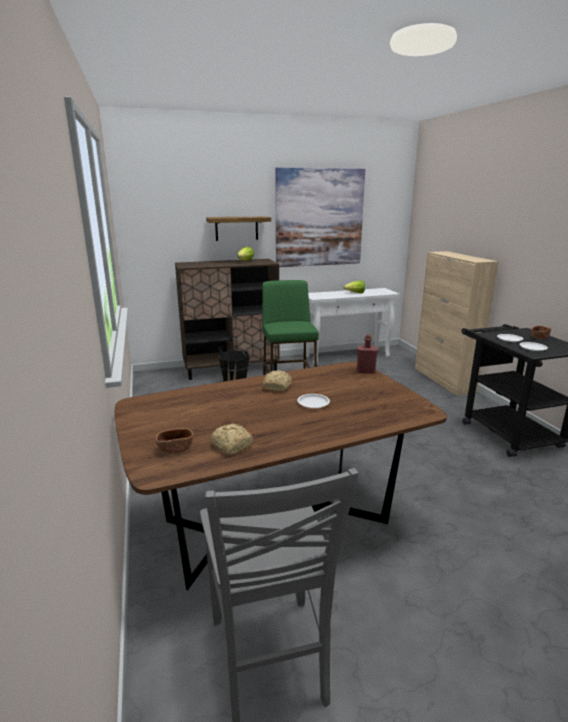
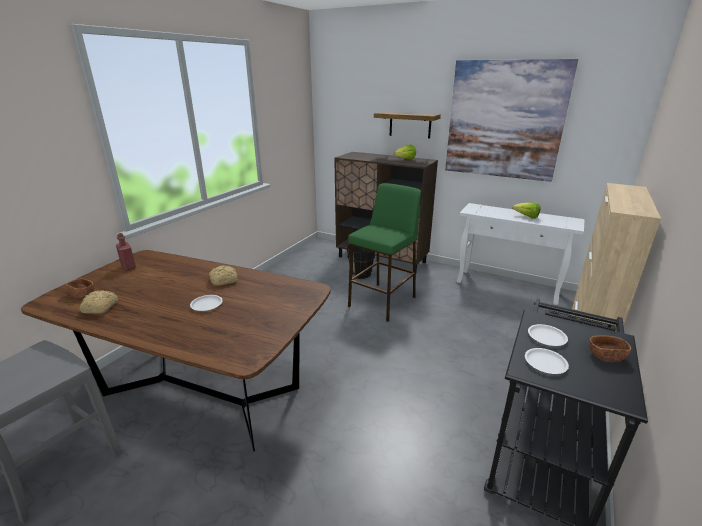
camera: 45 degrees right, 5 degrees up
(365, 371) = (310, 298): red bottle -> red bottle (128, 267)

